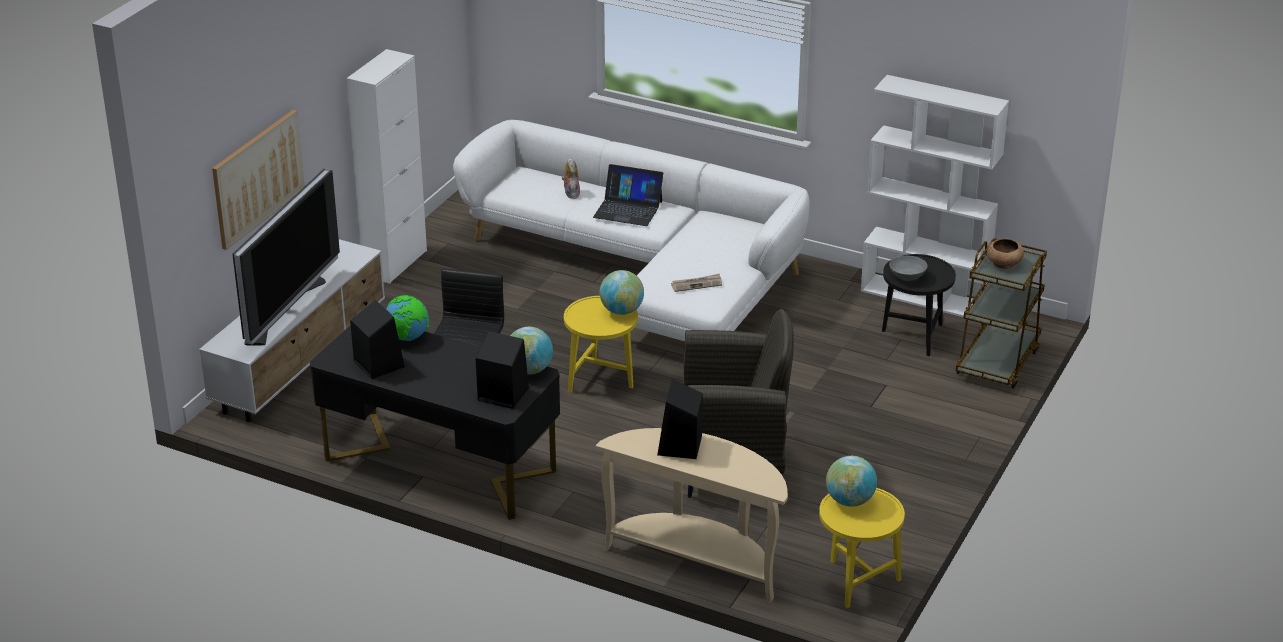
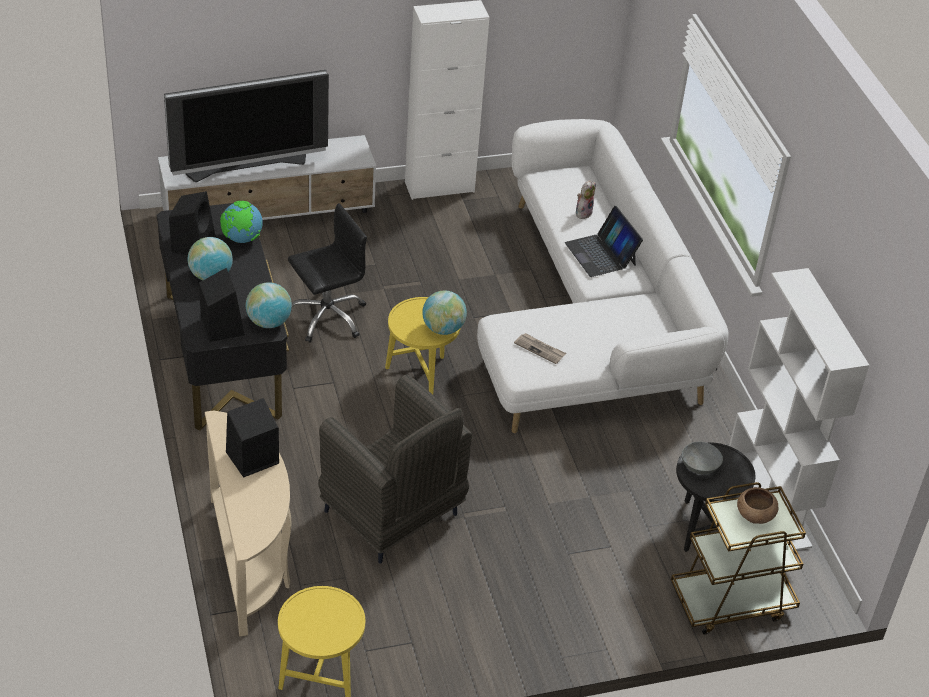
camera: 45 degrees right, 10 degrees up
(258, 178) = (270, 49): picture -> none
(850, 501) = (328, 605): globe -> globe (211, 276)

